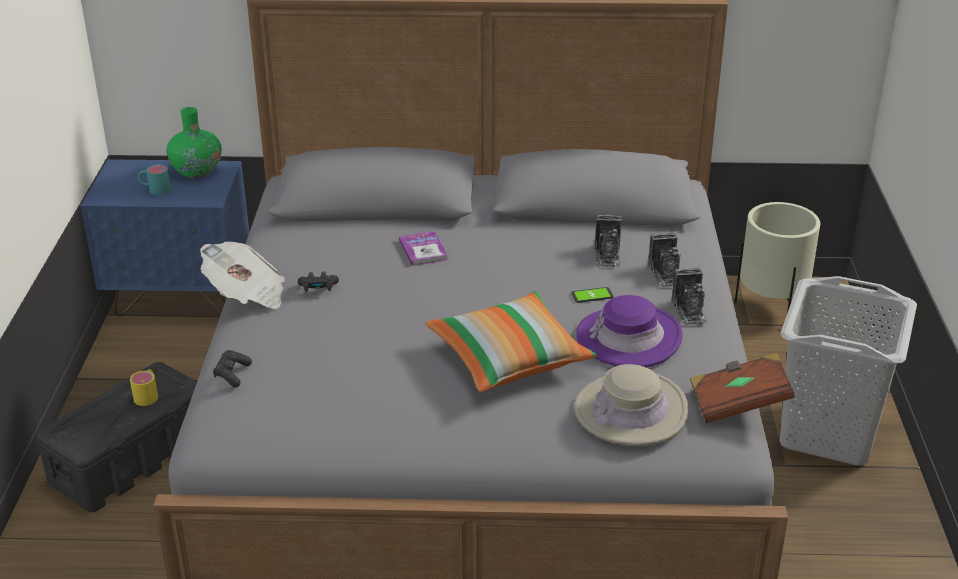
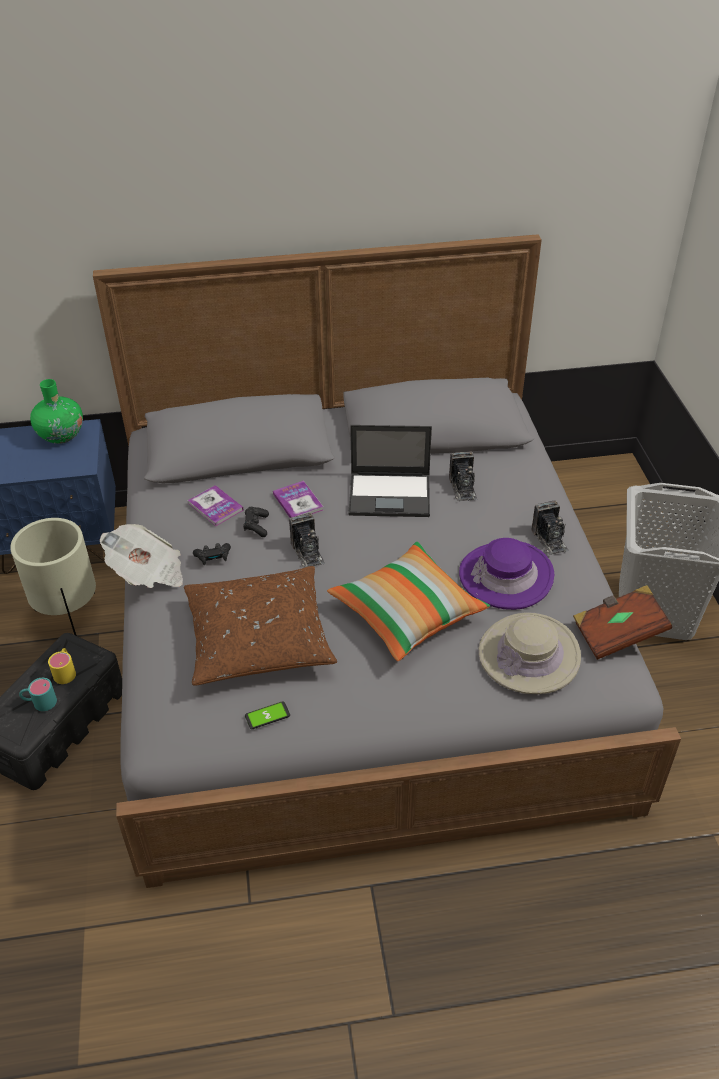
camera: 10 degrees left, 10 degrees up
(155, 189) = (26, 460): turquoise mug -> turquoise mug (39, 702)
(232, 374) = (159, 667): black game controller -> black game controller (256, 526)
(335, 245) = (215, 507): none -> book
(343, 361) = (258, 637): none -> brown pillow
(525, 253) = (391, 495): none -> laptop
(592, 295) = (461, 534): phone -> phone (267, 716)
(665, 275) = (518, 502): camera -> camera (307, 553)
(771, 308) = (578, 491): beige planter -> beige planter (69, 613)

